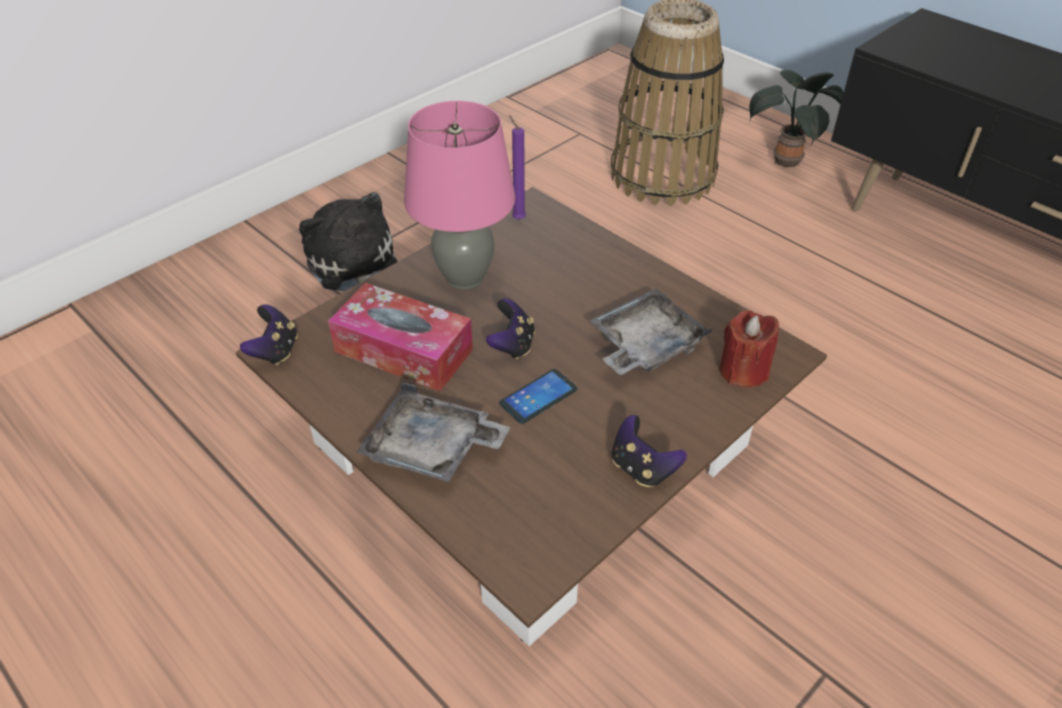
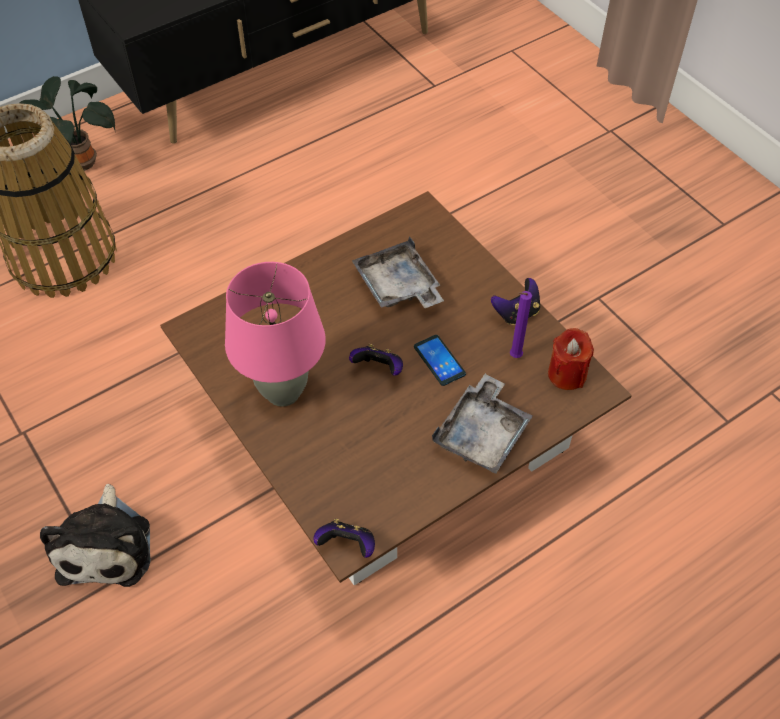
camera: 80 degrees left, 10 degrees up
(354, 267) = (106, 545): plush toy -> plush toy turned 75 degrees counterclockwise
(403, 350) = (368, 445): tissue box -> none
(517, 218) = (208, 343): purple candle -> purple candle (513, 357)
(743, 371) = (435, 238): red candle -> red candle (567, 374)

